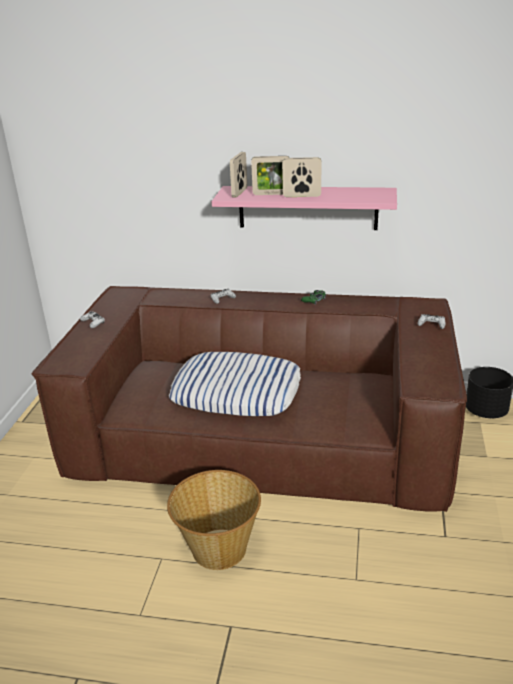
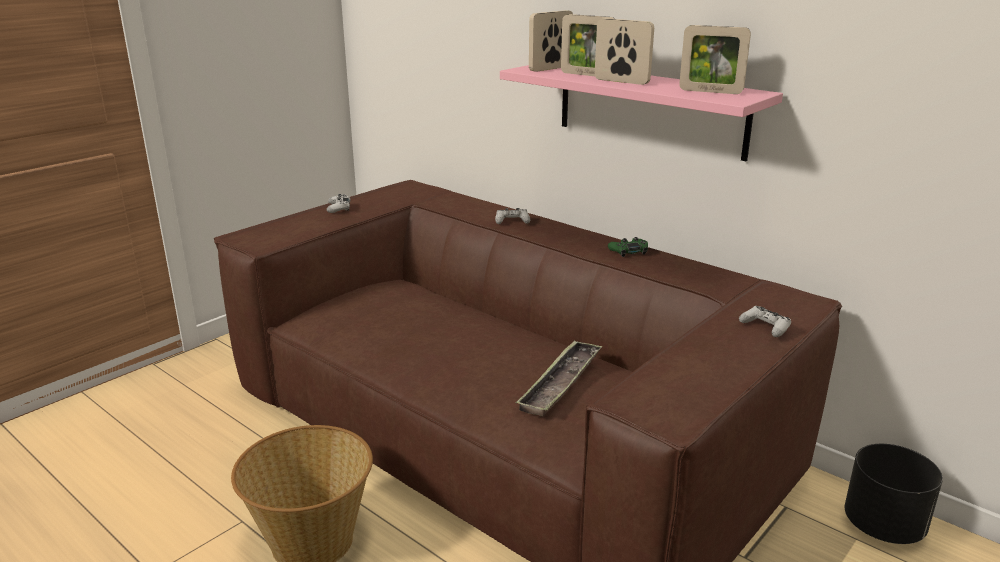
camera: 30 degrees right, 5 degrees down
(237, 392) = (451, 344): pillow -> none
(325, 393) = (560, 383): none -> tray
(362, 194) = (710, 91): none -> picture frame

